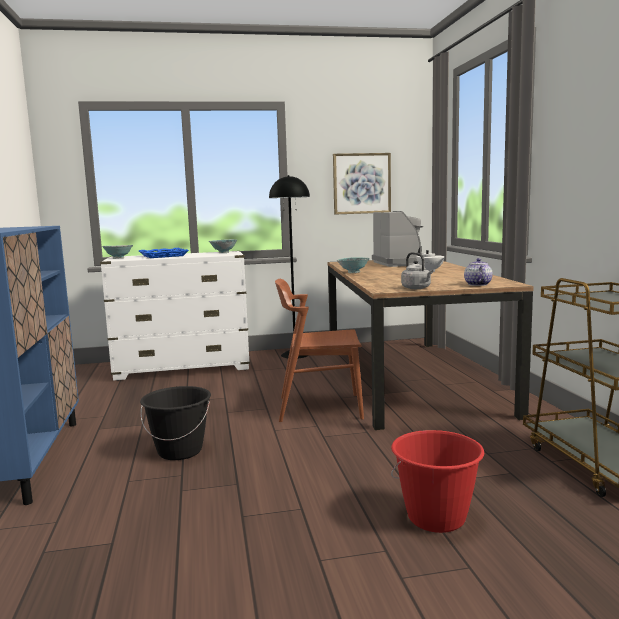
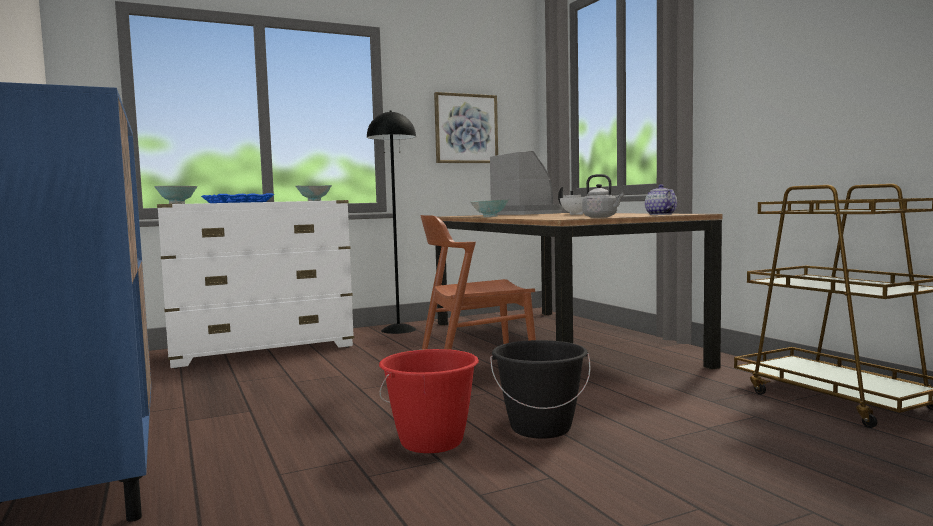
camera: 15 degrees left, 5 degrees down
(180, 451) = (329, 434): black bucket -> black bucket (540, 428)
(436, 518) = (722, 467): red bucket -> red bucket (431, 442)

